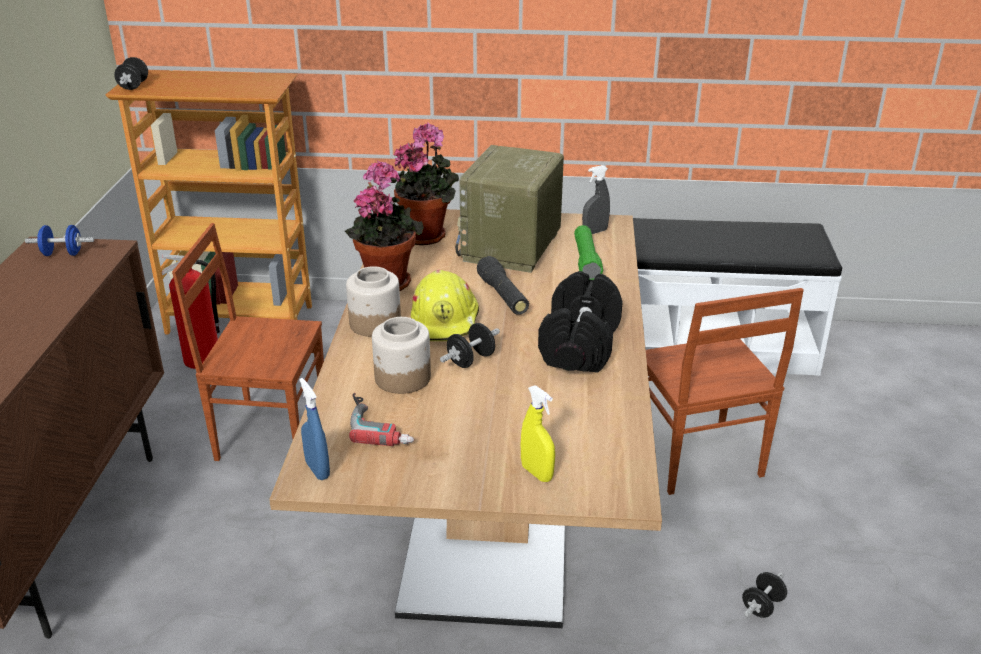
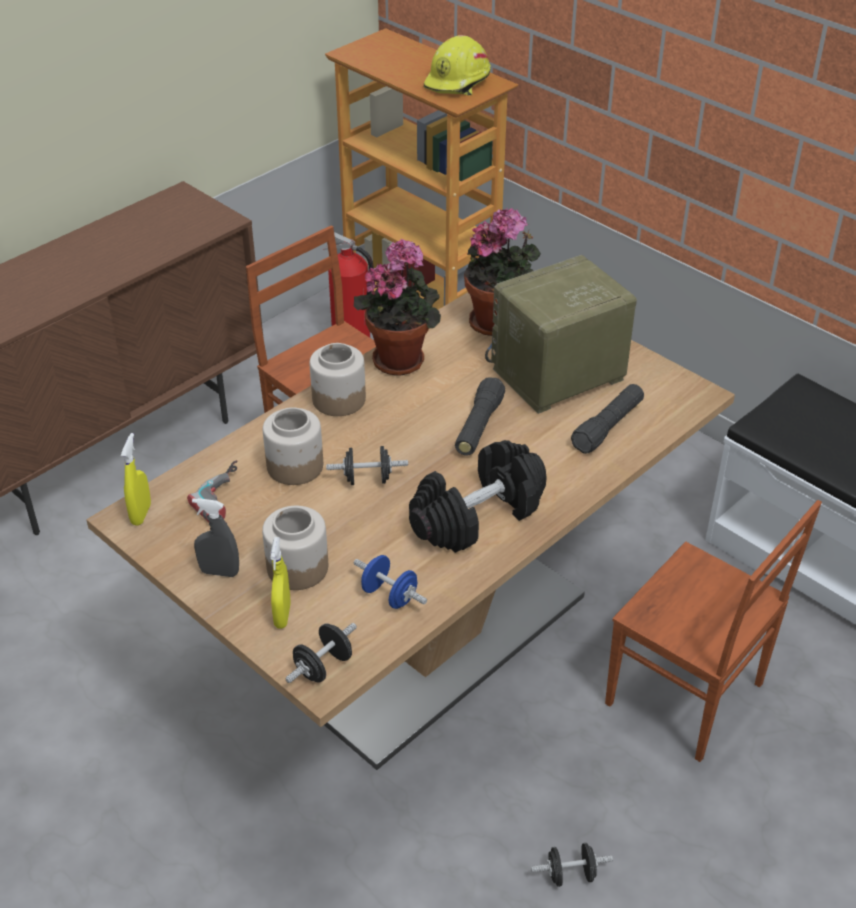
camera: 40 degrees right, 10 degrees up
(62, 254) = (185, 211): blue dumbbell -> blue dumbbell (389, 595)
(133, 86) = (358, 50): black dumbbell -> black dumbbell (323, 666)
(317, 470) = (141, 514): blue spray bottle -> yellow spray bottle
(446, 321) = (397, 428): yellow hard hat -> yellow hard hat (458, 82)
(501, 438) = (297, 567): none -> jar
(586, 261) = (608, 427): green flashlight -> black flashlight
(594, 232) = (664, 396): grey spray bottle -> grey spray bottle (219, 572)
(696, 459) = (685, 696): brown chair -> brown chair turned 75 degrees counterclockwise

